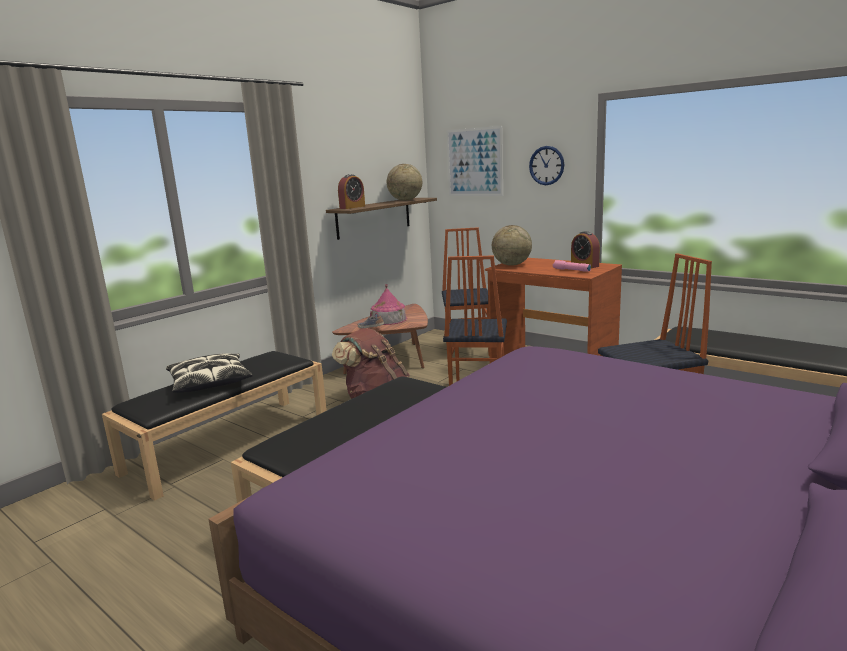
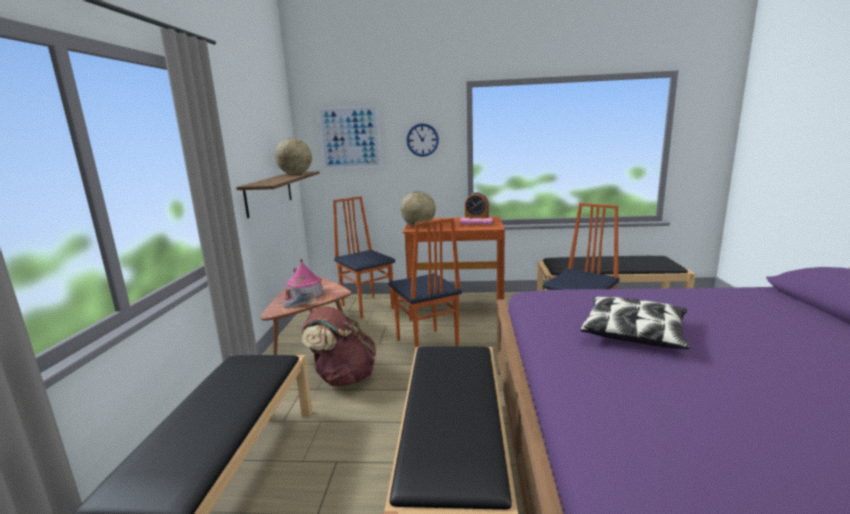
camera: 35 degrees left, 0 degrees up
(210, 382) = (205, 420): pillow -> pillow (634, 332)
(352, 207) = (262, 183): alarm clock -> none

